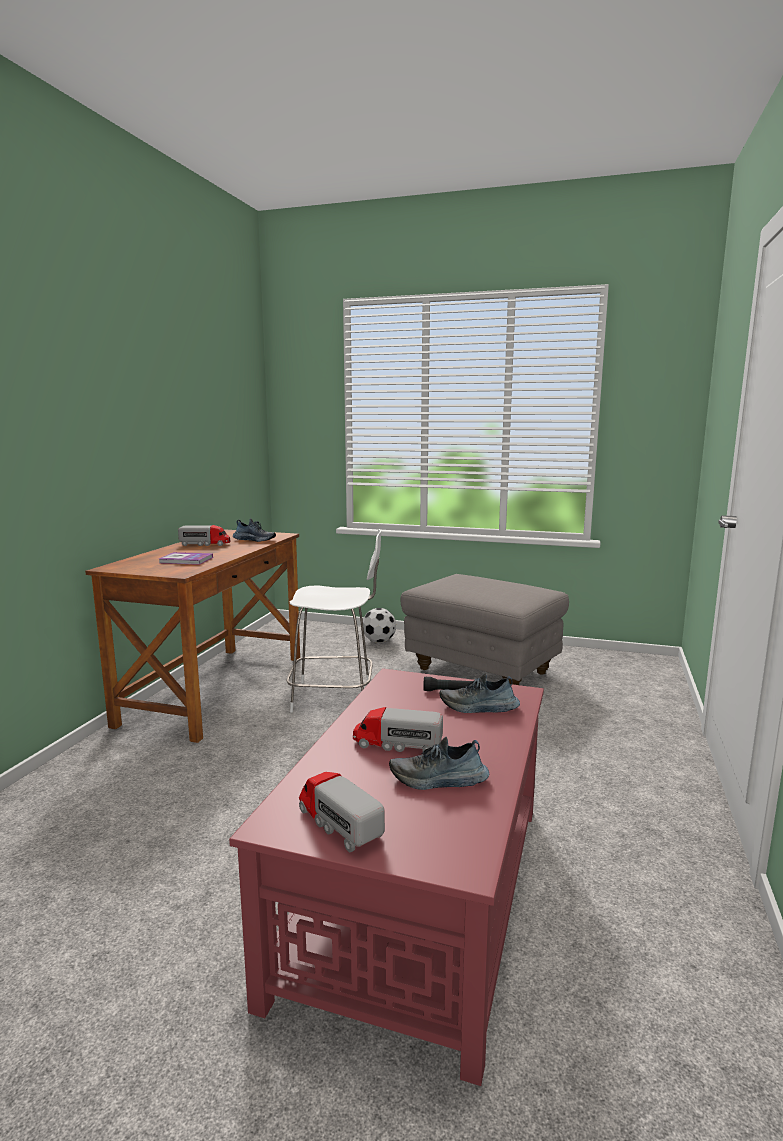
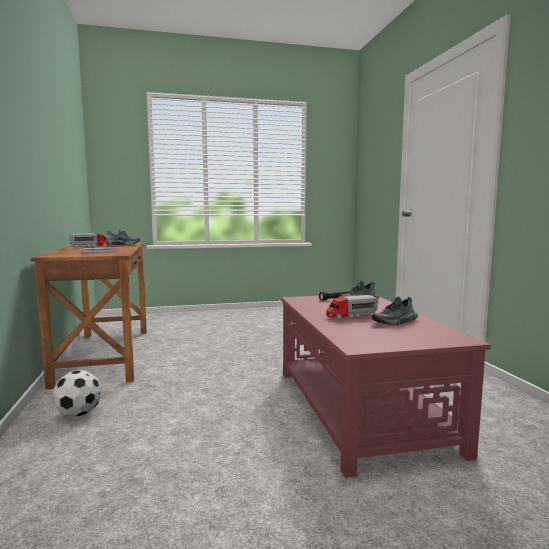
camera: 30 degrees left, 5 degrees down
(335, 697) = (197, 344): white chair -> none
(338, 823) = (385, 340): toy truck -> none
(379, 641) = (188, 317): football -> football (79, 413)
(483, 671) = (267, 321): grey ottoman -> none

